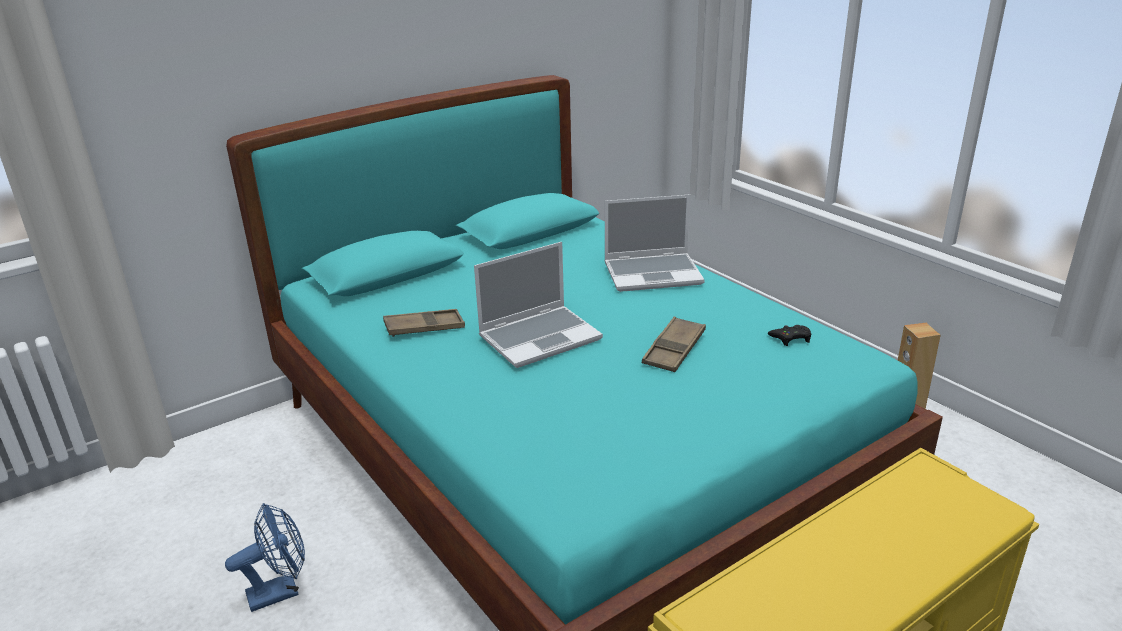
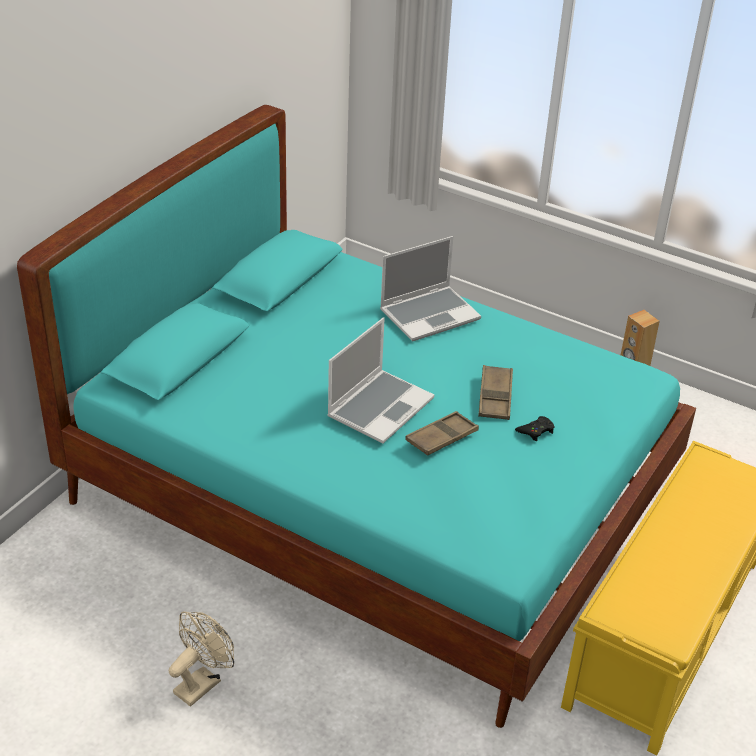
camera: 25 degrees left, 10 degrees up
(281, 591) = (202, 682): blue fan -> beige fan
(424, 328) = (267, 416): brown tray -> brown tray (441, 438)
(791, 338) = (578, 366): black game controller -> black game controller (536, 431)

